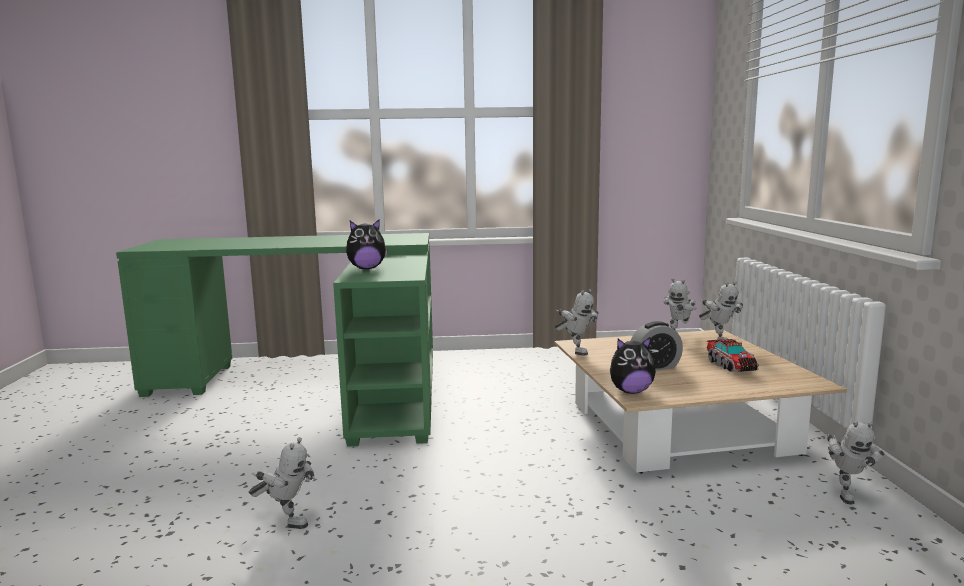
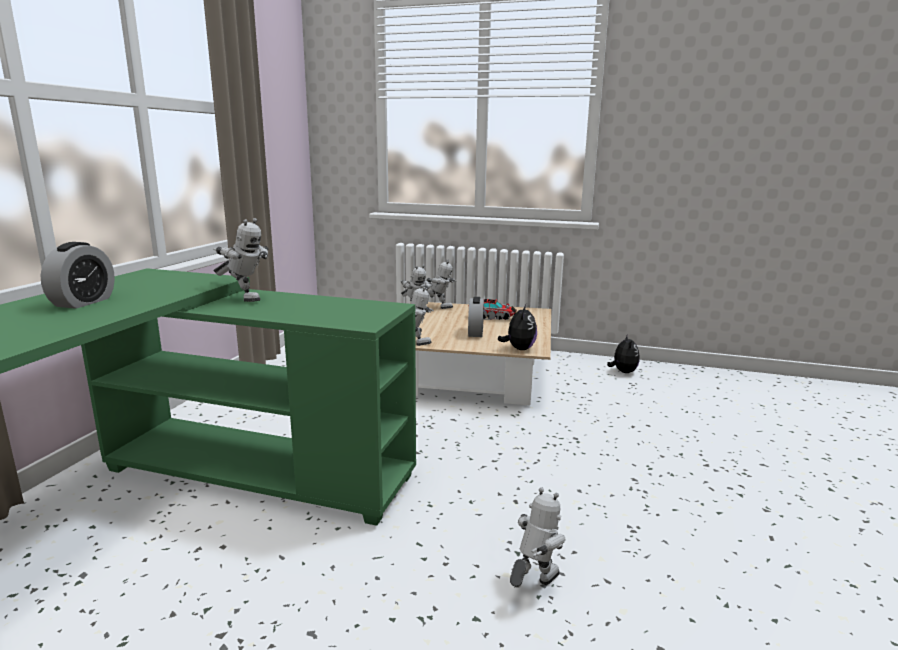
camera: 70 degrees left, 5 degrees up
(331, 240) = (83, 302): none -> alarm clock
(367, 268) = (307, 314): plush toy -> plush toy (623, 372)
(846, 493) = (583, 365): toy robot -> toy robot (245, 298)

